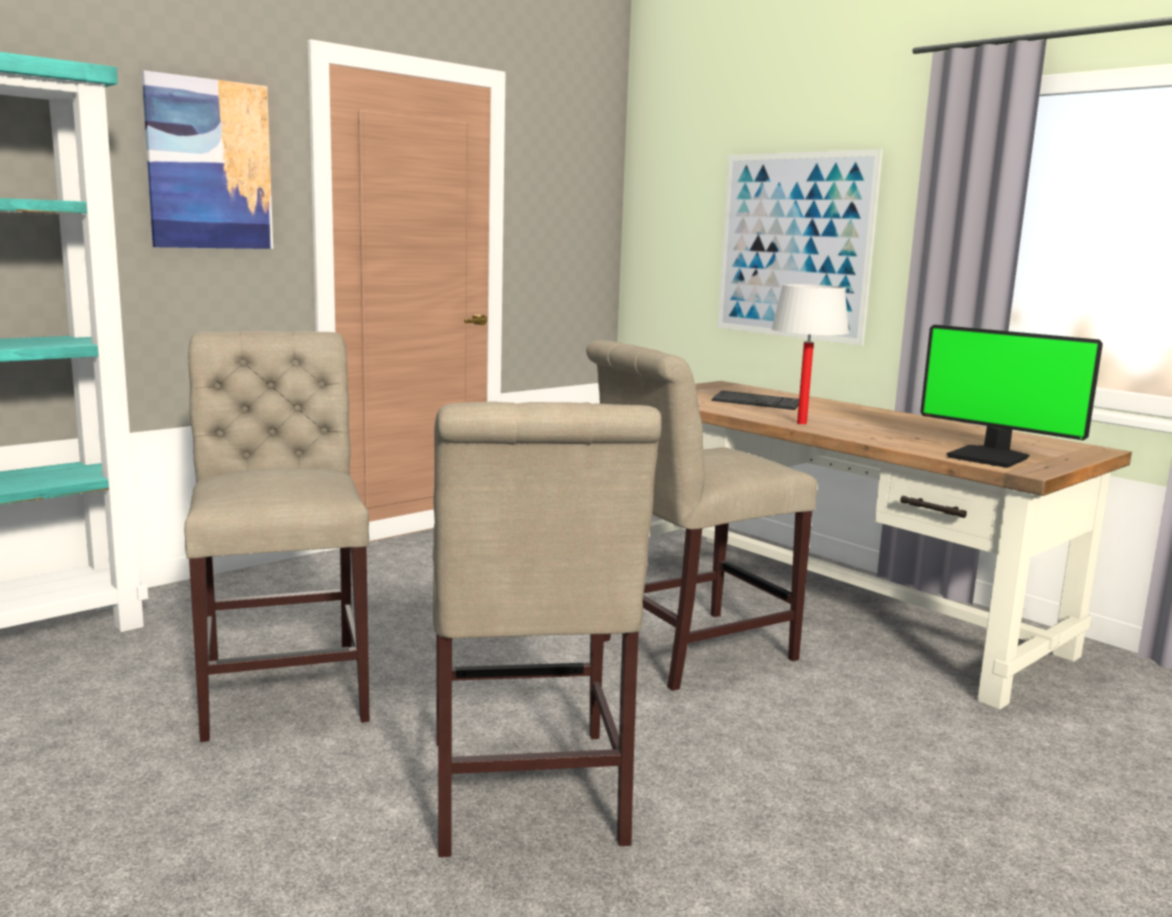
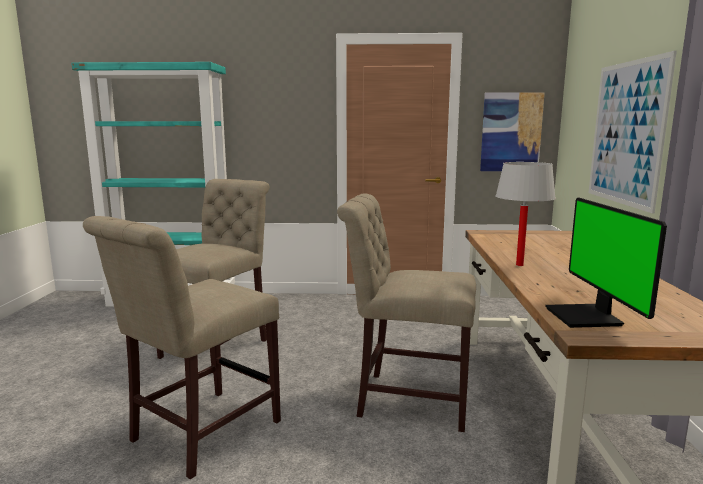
camera: 45 degrees right, 0 degrees up
(209, 165) = (283, 101): picture -> picture (511, 132)
(756, 403) = (538, 247): keyboard -> none

